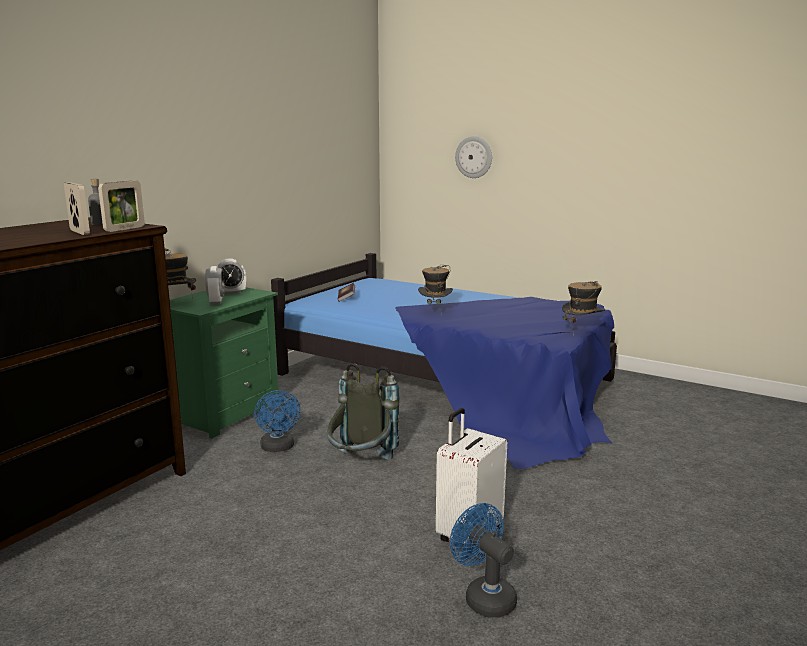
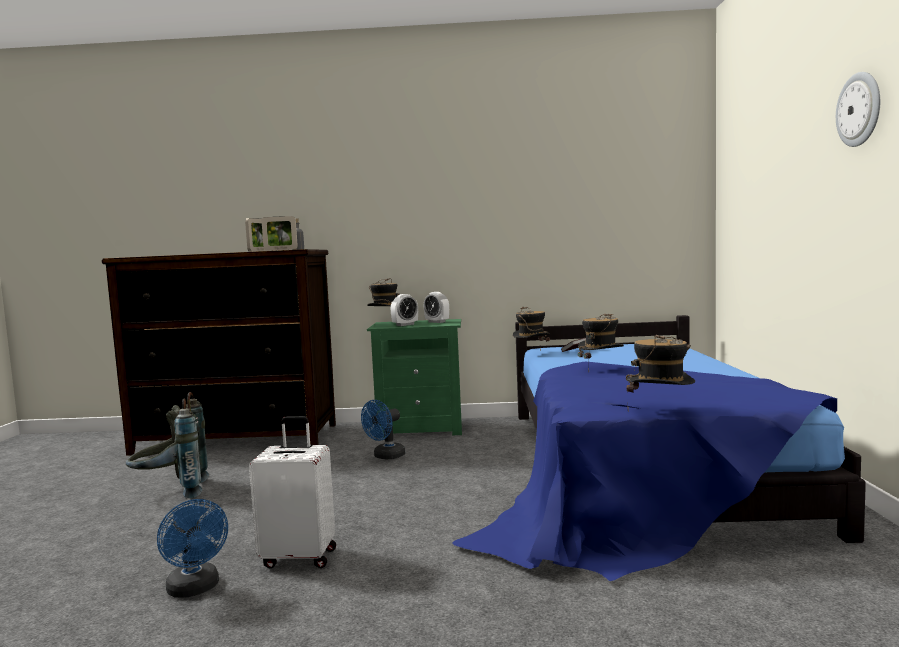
camera: 60 degrees right, 10 degrees down
(323, 309) = (531, 354): none -> hat
(361, 465) = (389, 486): grey backpack -> grey backpack (172, 492)
(474, 157) = (773, 189): wall clock -> wall clock (859, 109)
(484, 596) = (195, 589): blue fan -> blue fan turned 120 degrees clockwise

